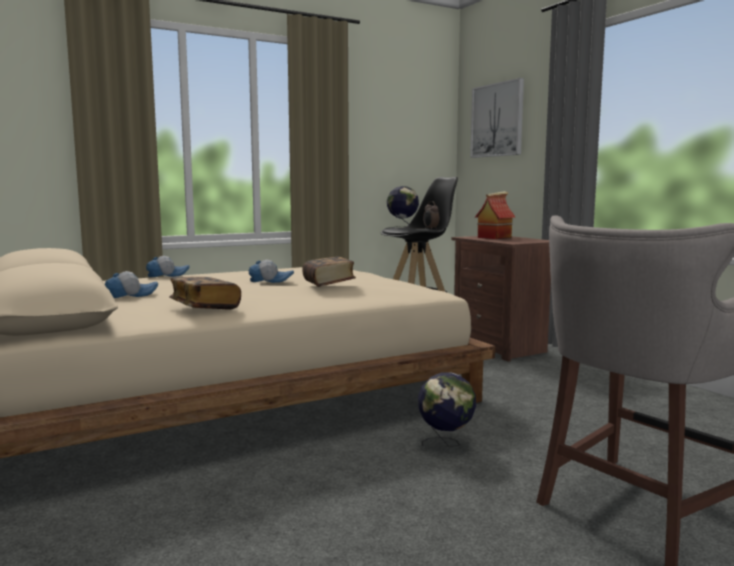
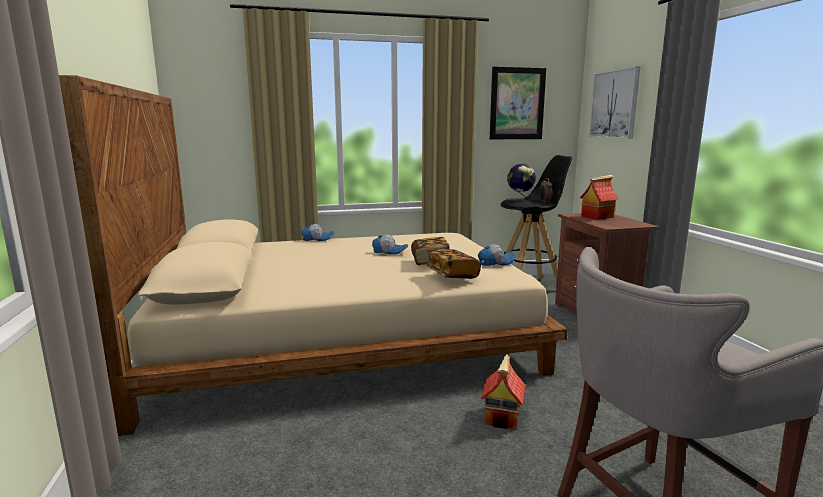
camera: 15 degrees right, 5 degrees up
(131, 295) = (277, 262): cap -> cap (495, 262)
(205, 307) = (319, 283): book -> book (452, 275)
(392, 119) = (517, 103): none -> picture
(446, 444) = (503, 417): globe -> toy house

